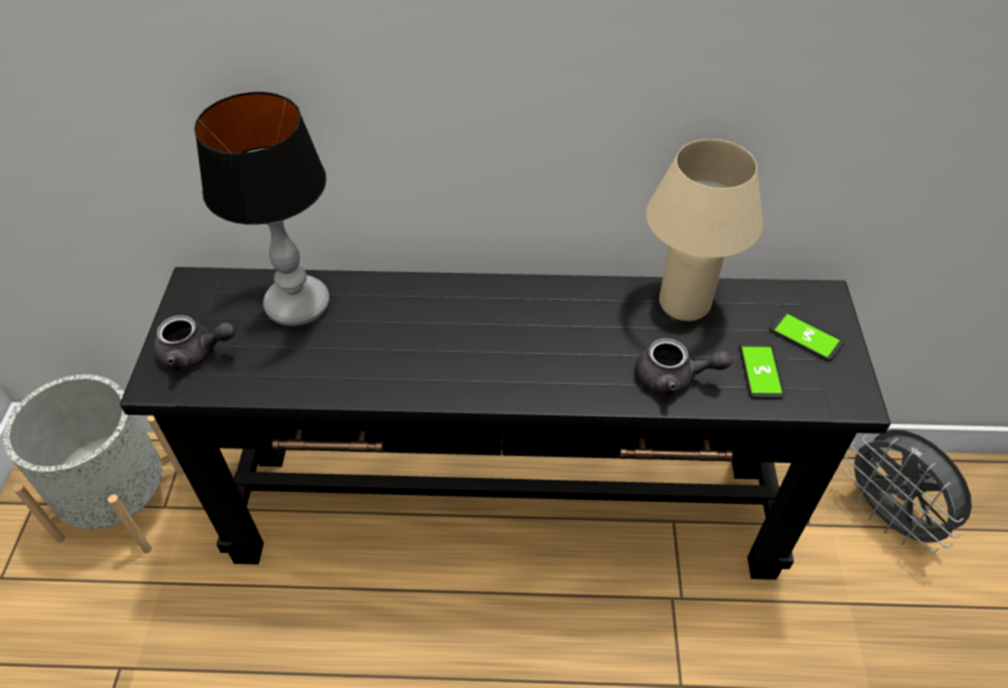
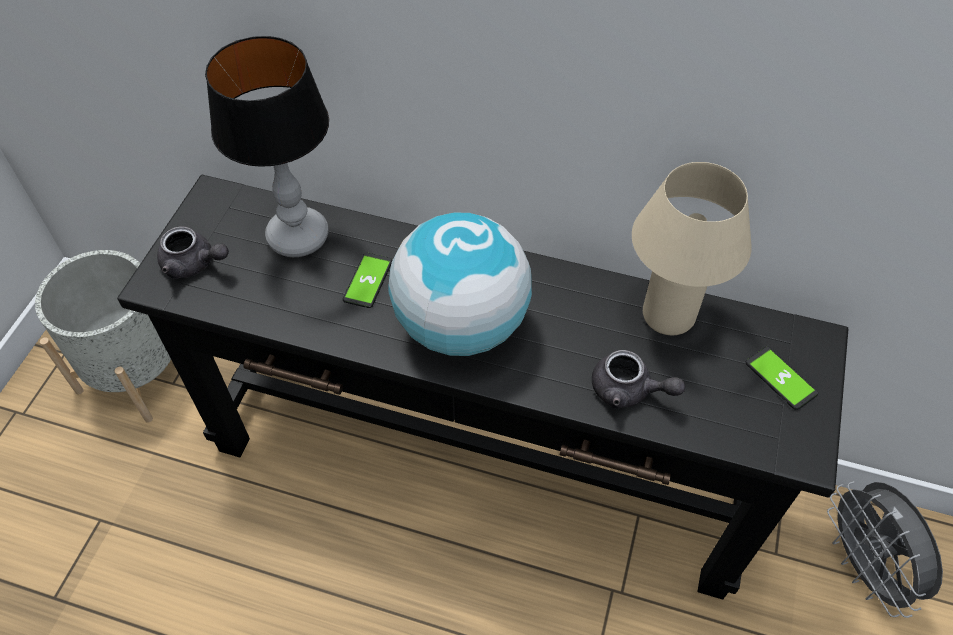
camera: 15 degrees right, 5 degrees up
(491, 354) = (460, 326): none -> globe
(760, 371) = (719, 404): phone -> phone (368, 281)

